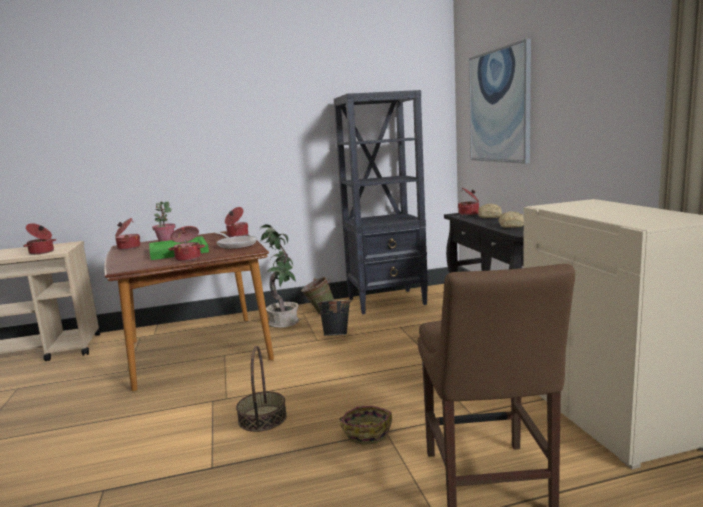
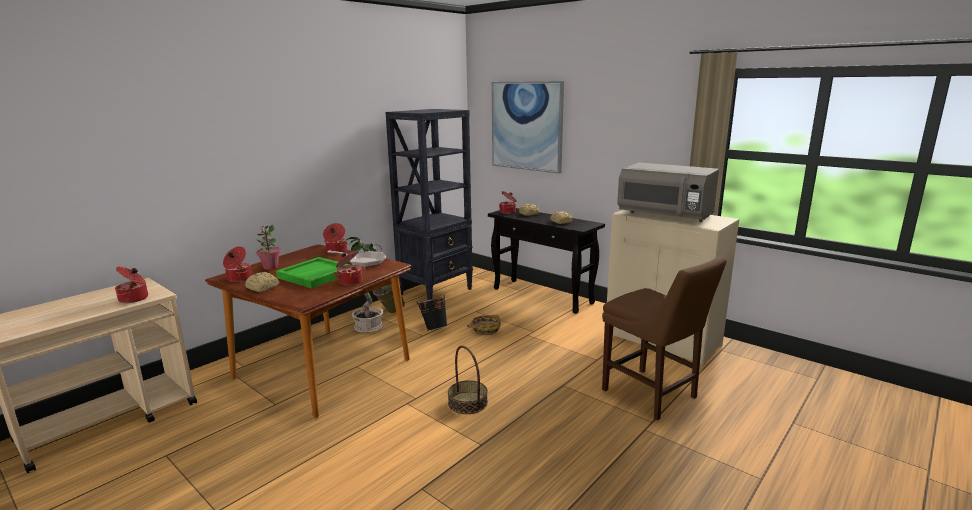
camera: 35 degrees left, 5 degrees up
(124, 255) = (262, 288): none -> bread
(366, 432) = (551, 389): basket -> basket (485, 329)
(599, 211) = (665, 215): none -> grey microwave

